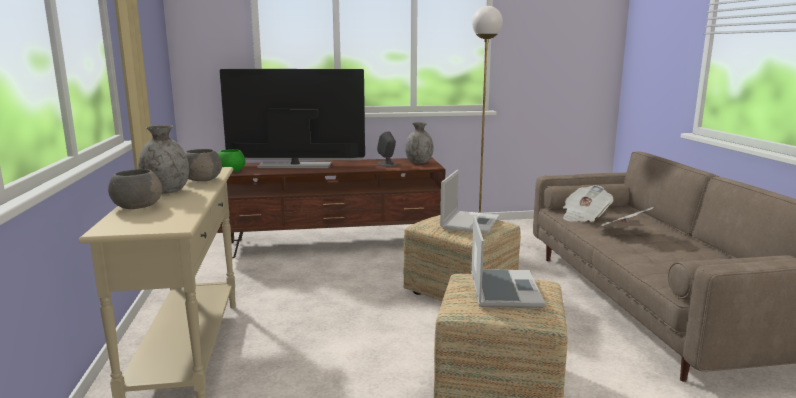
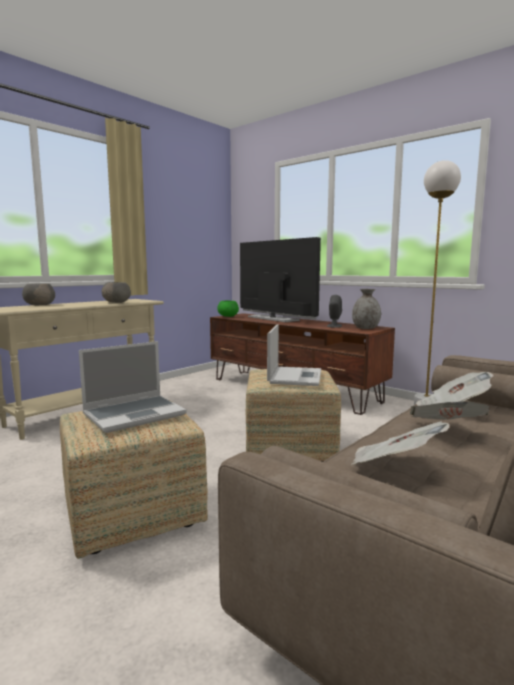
camera: 50 degrees right, 5 degrees down
(166, 191) = (81, 303): grey vase -> none
(470, 222) = (295, 376): laptop -> laptop turned 60 degrees counterclockwise
(661, 258) = (393, 466): none -> newspaper

